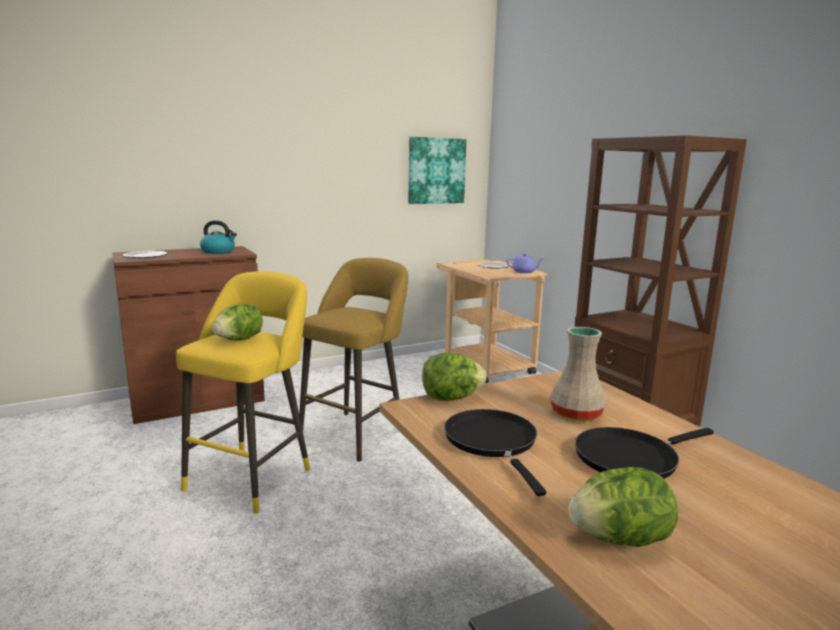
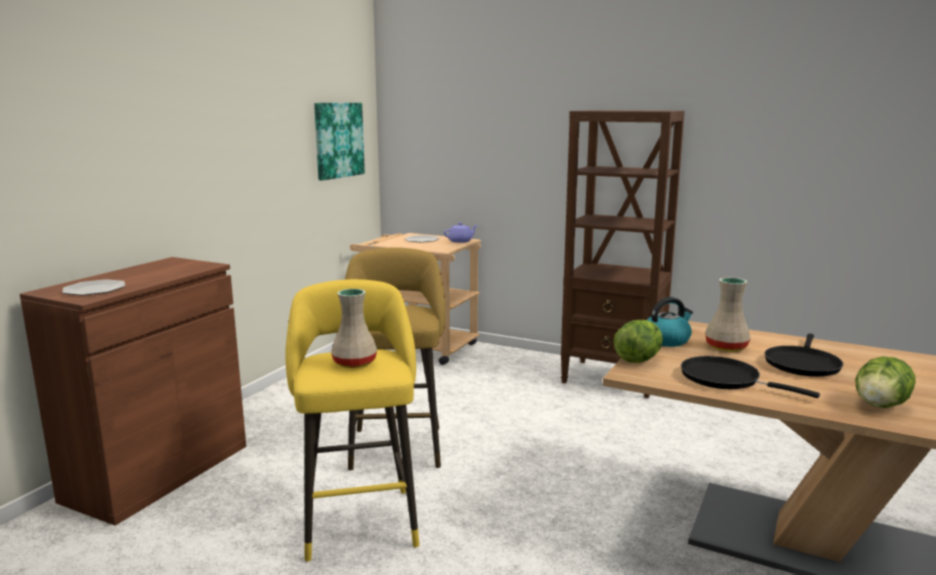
camera: 35 degrees left, 0 degrees up
(218, 251) = (172, 268): kettle -> kettle (666, 340)
(239, 340) = (355, 362): lettuce -> beige vase

